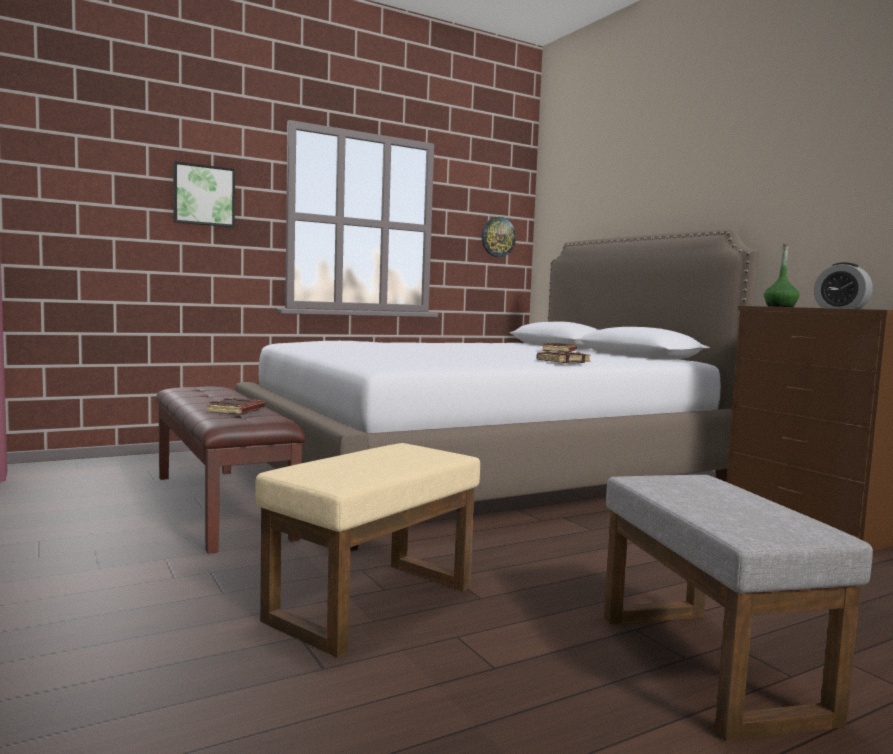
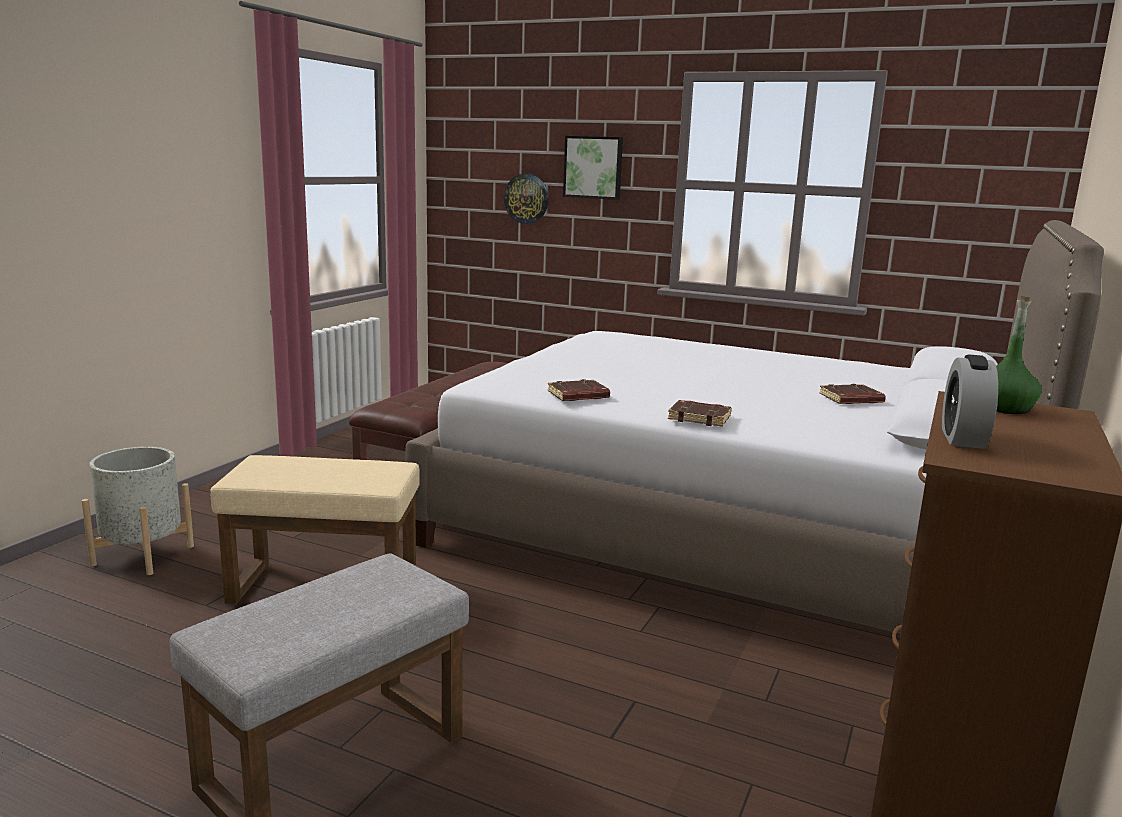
camera: 55 degrees right, 10 degrees up
(100, 685) = (143, 555): none -> grey planter
(236, 411) = (423, 398): brown book -> brown book (578, 396)
(498, 237) = (995, 201): wall clock -> wall clock (526, 198)

